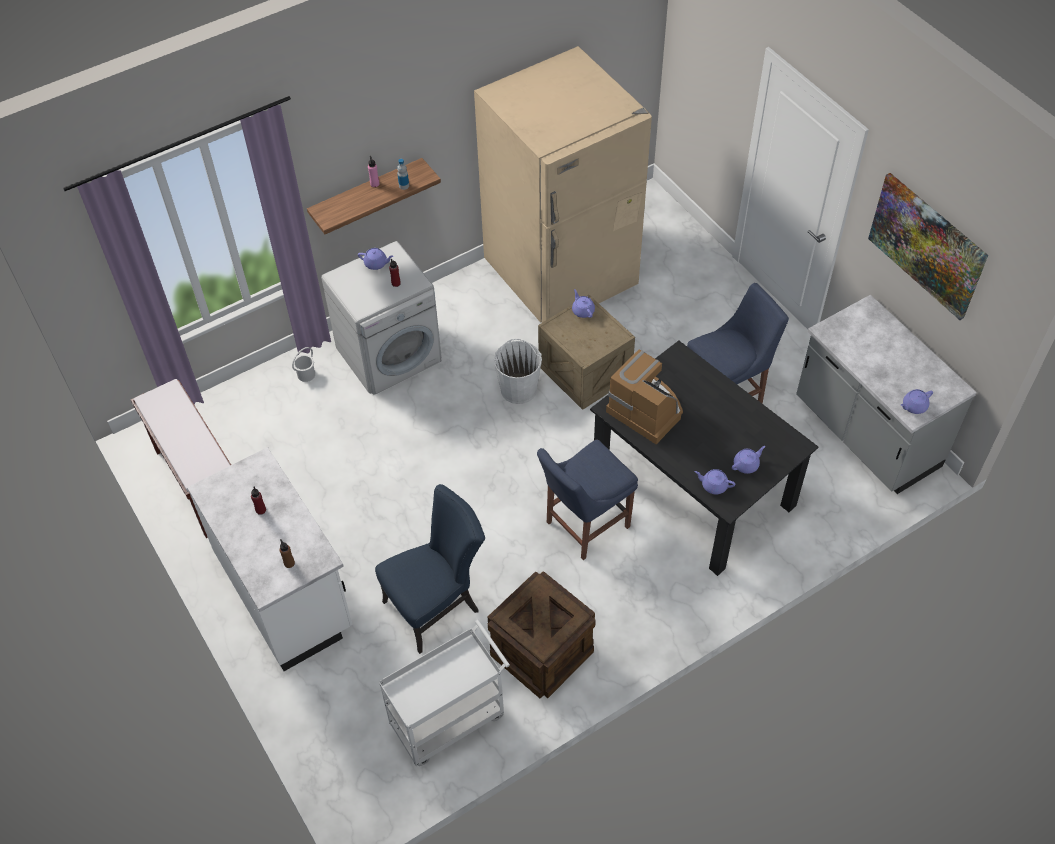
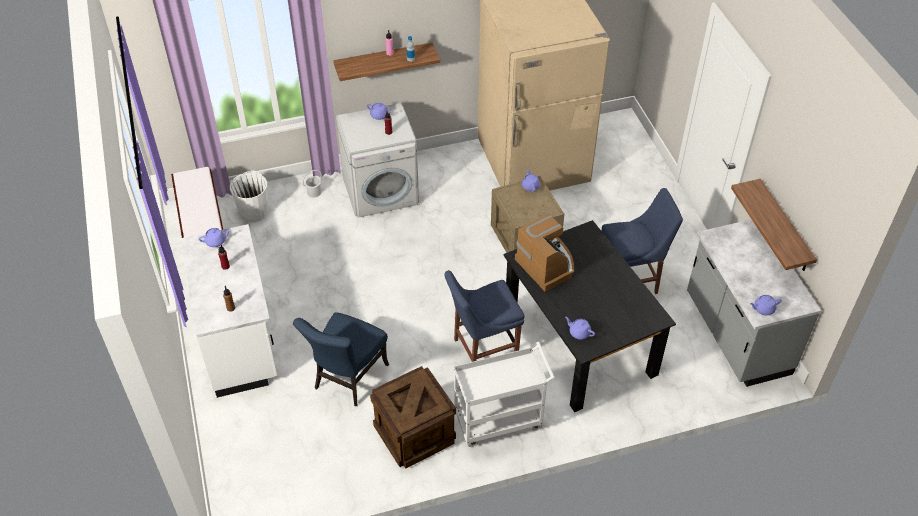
camera: 15 degrees right, 5 degrees down
(437, 605) = (347, 379): blue chair -> blue chair turned 135 degrees clockwise
(451, 723) = (326, 467): white cart -> white cart (501, 423)
(518, 389) = (469, 238): white bucket -> white bucket (254, 211)
(746, 465) = (611, 323): purple teapot -> purple teapot (216, 241)
(909, 302) = (784, 227): none -> shelf
(927, 245) = (800, 178): picture -> none

